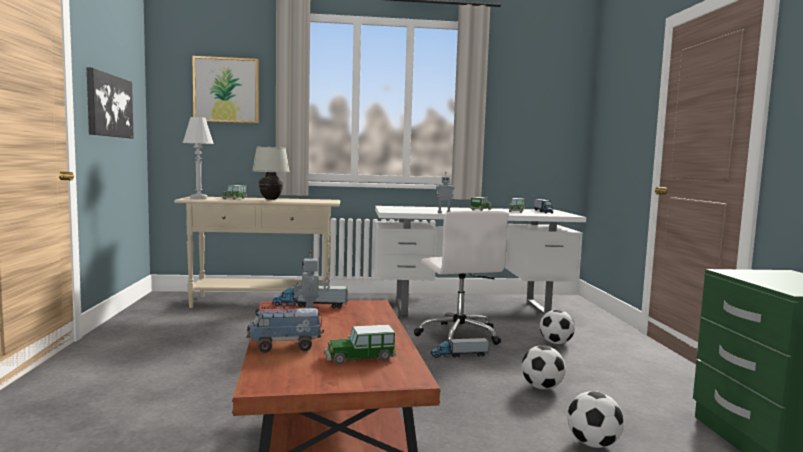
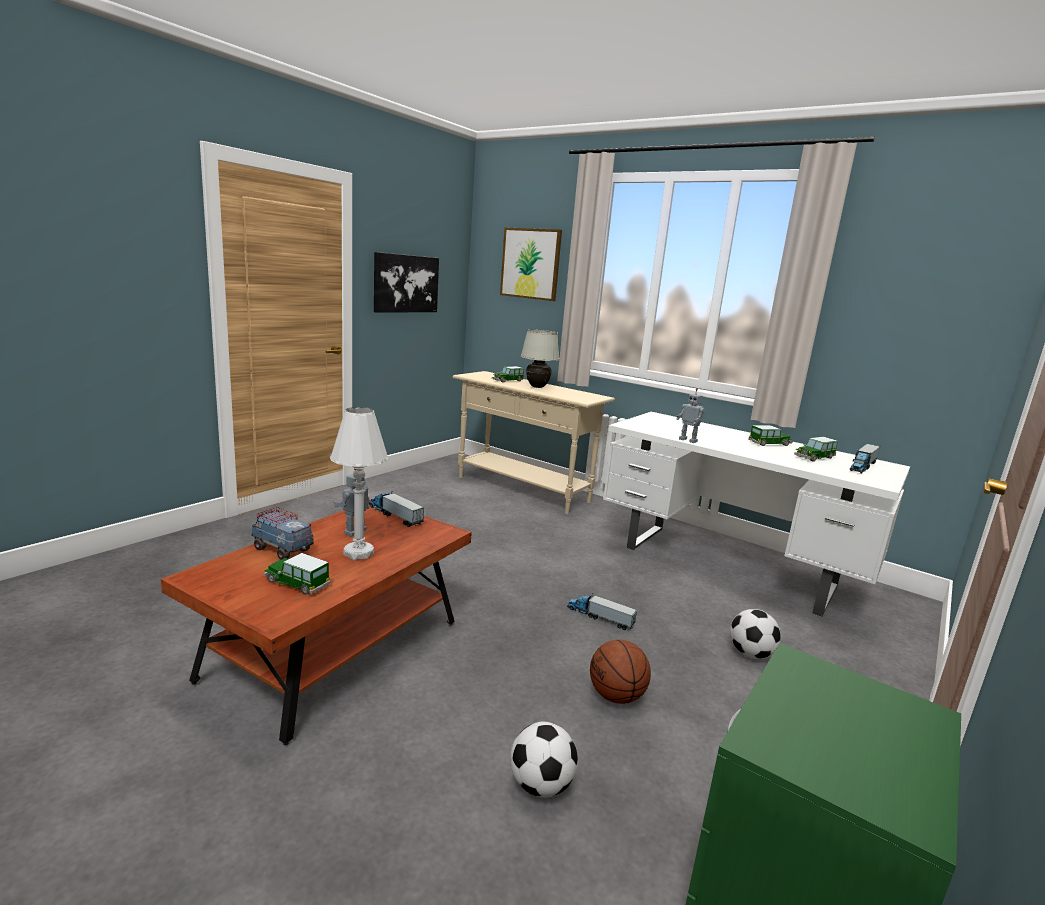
camera: 40 degrees right, 10 degrees up
(198, 198) = (478, 375): white table lamp -> white table lamp (358, 553)
(458, 335) = (645, 594): white office chair -> none
(542, 387) = (616, 696): football -> basketball

